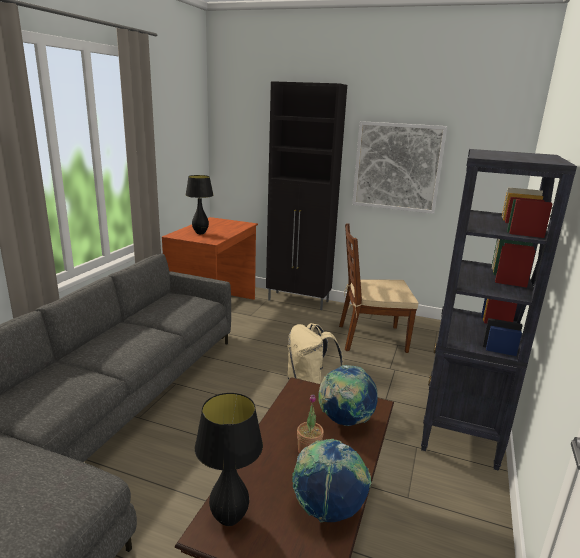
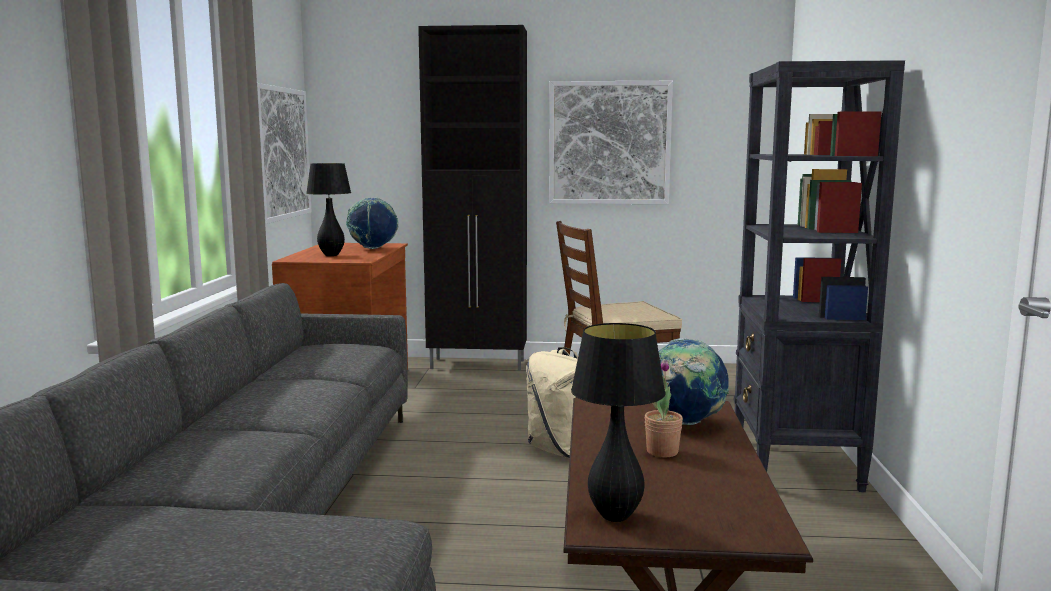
camera: 15 degrees left, 10 degrees down
(183, 162) = (280, 153): none -> picture
(328, 510) = (733, 491): globe -> globe (373, 248)

